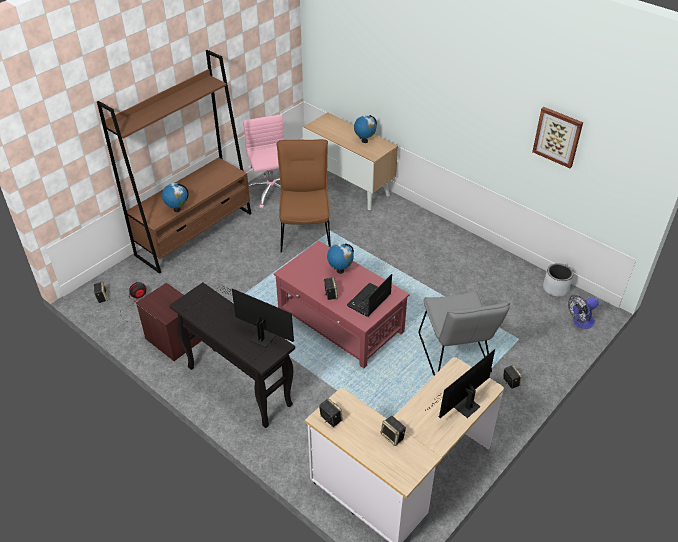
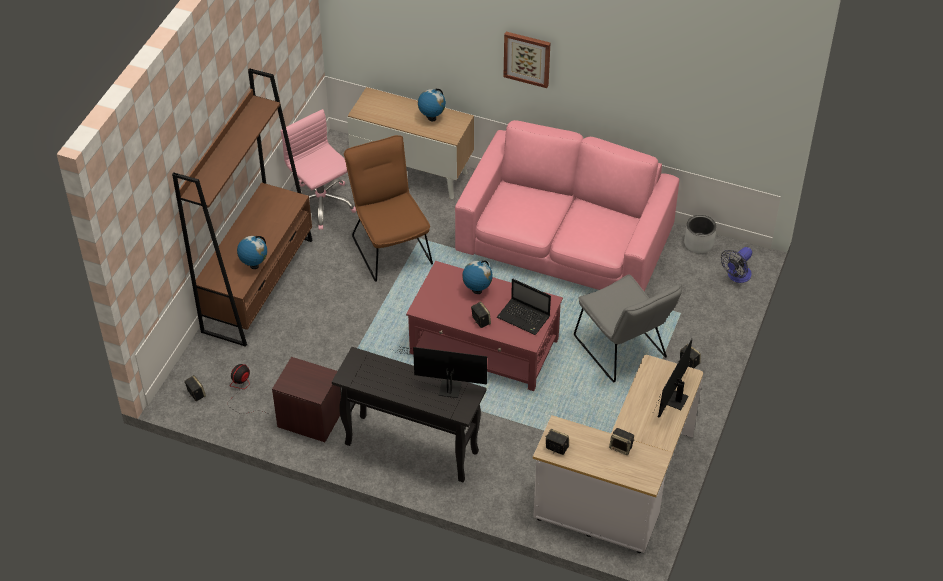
camera: 20 degrees left, 5 degrees up
(369, 301) = (524, 317): laptop -> laptop turned 75 degrees counterclockwise
(443, 259) = (564, 240): none -> pink sofa
(558, 136) = (675, 87): picture -> picture (527, 58)

